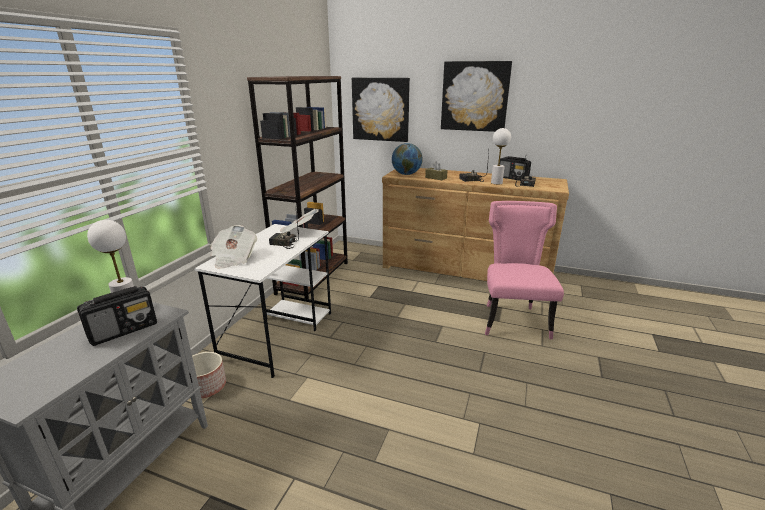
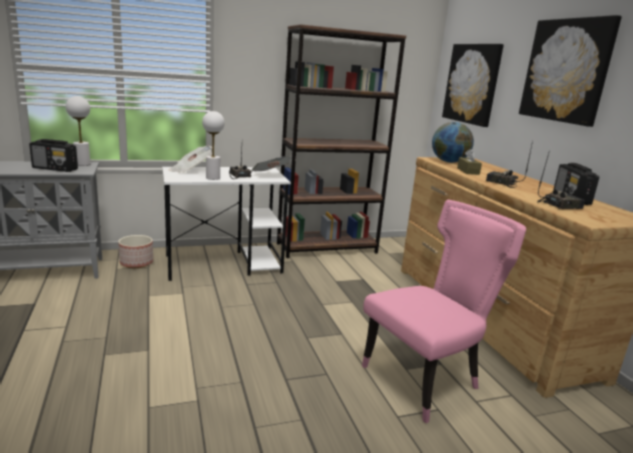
camera: 50 degrees right, 5 degrees down
(496, 183) = (524, 193): white table lamp -> white table lamp (212, 178)

